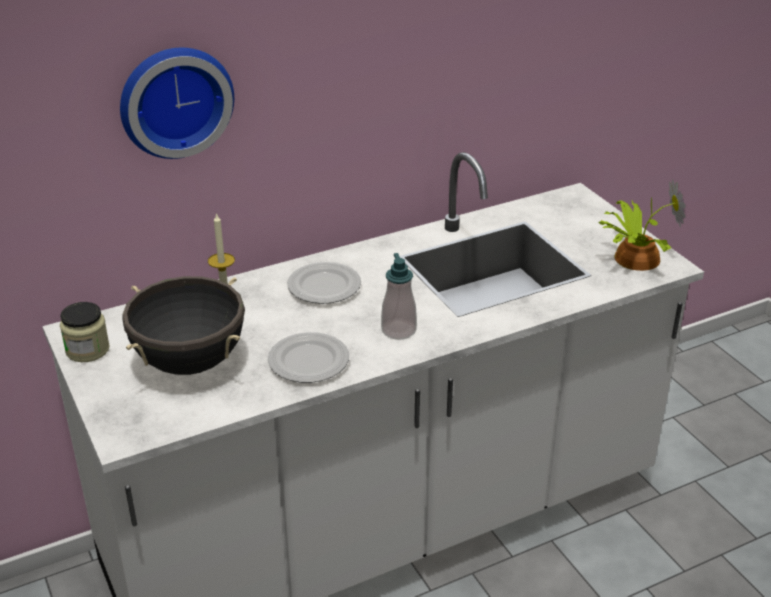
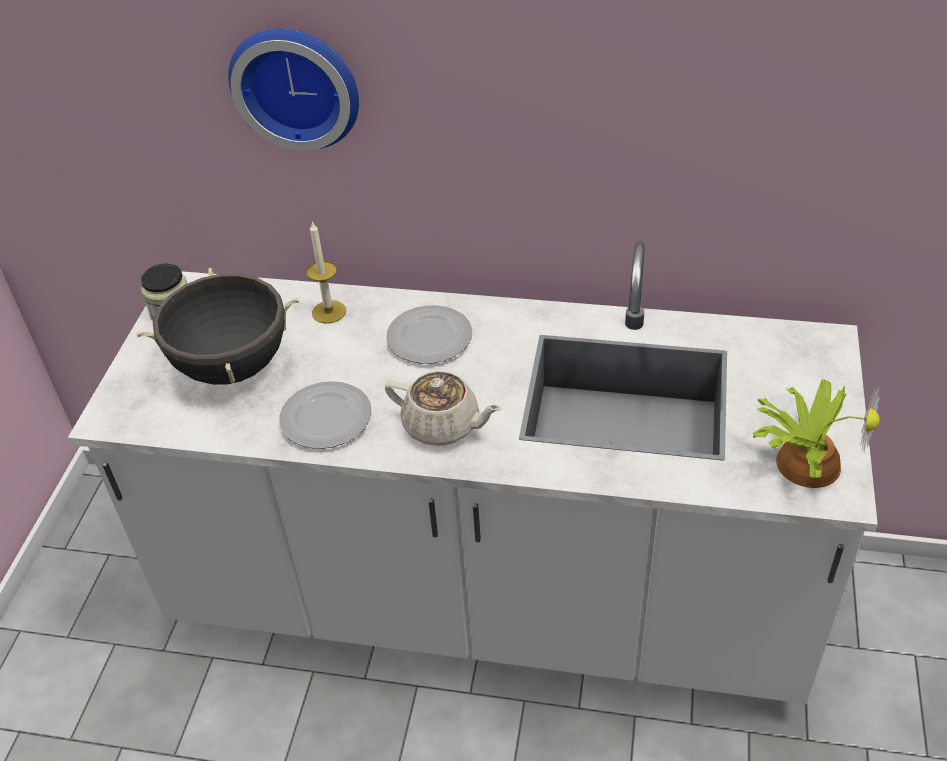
camera: 40 degrees right, 10 degrees up
(398, 330) = (443, 426): soap dispenser -> beige teapot

